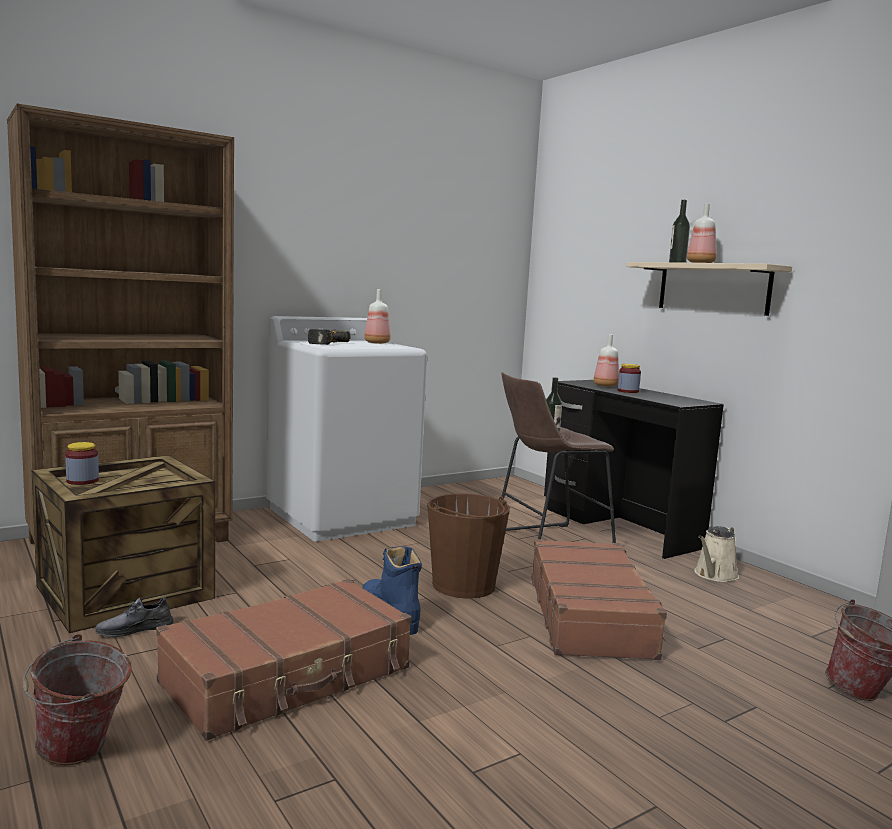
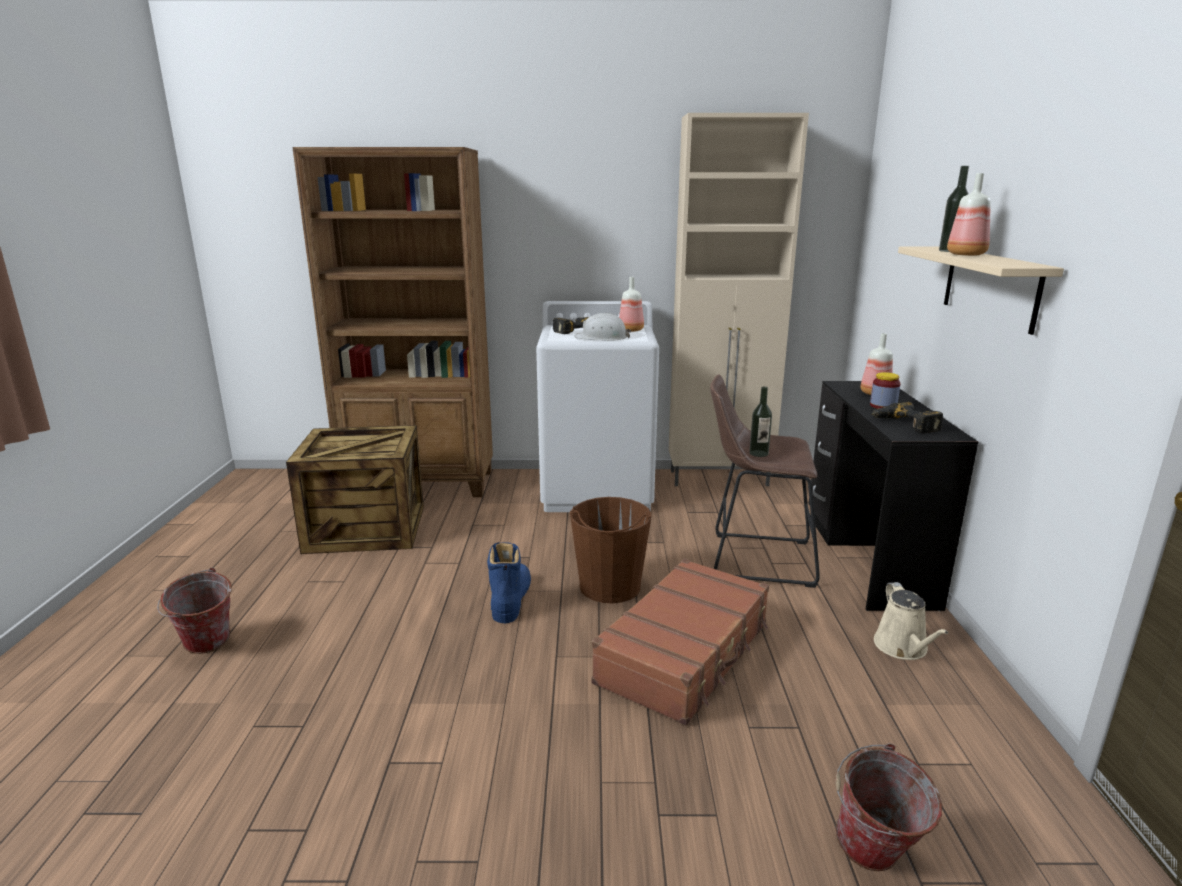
camera: 35 degrees right, 10 degrees up
(82, 481) = (333, 442): jar -> none
(135, 629) = (336, 562): grey shoe -> none
(289, 676) = (376, 631): brown suitcase -> none
(368, 346) = (601, 337): none -> white hard hat
(439, 493) = (720, 478): none -> beige cabinet
(665, 399) = (904, 424): none -> power drill
(714, 575) = (903, 648): beige watering can -> beige watering can turned 75 degrees counterclockwise

